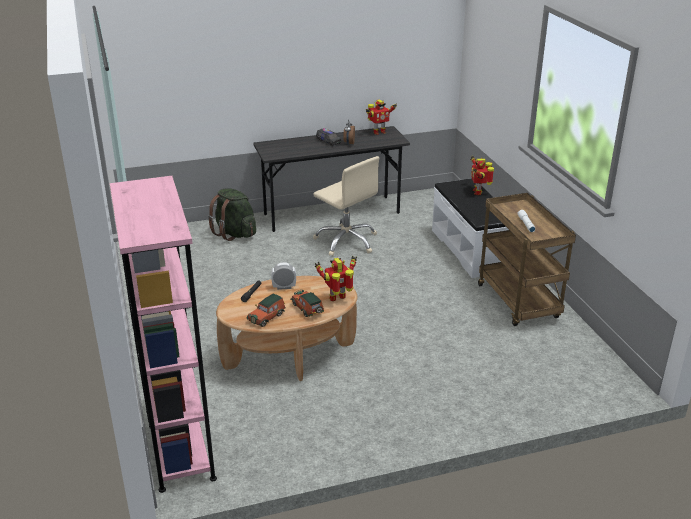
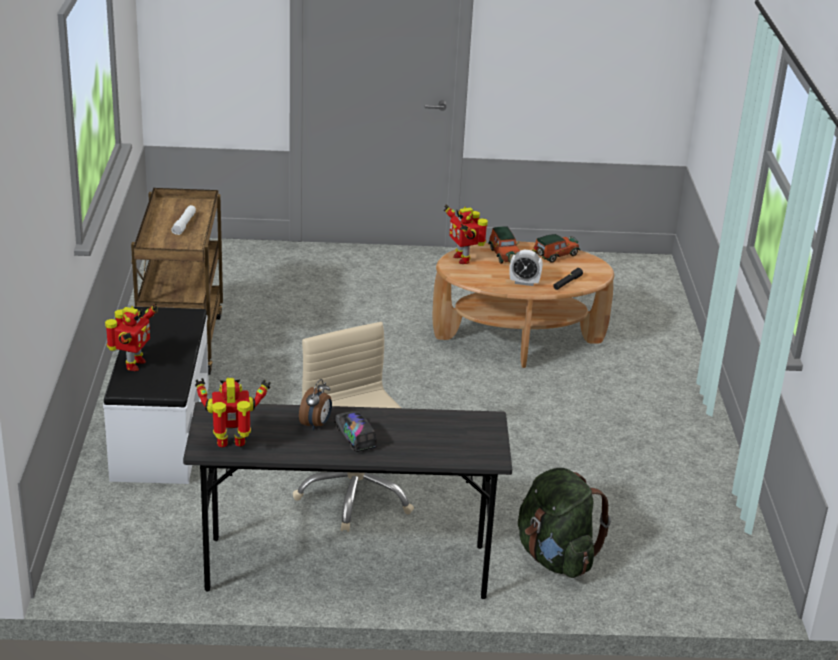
camera: 165 degrees left, 0 degrees up
(179, 443) = (653, 289): pink bookcase -> none
(338, 298) = (463, 258): toy robot -> toy robot turned 75 degrees clockwise

